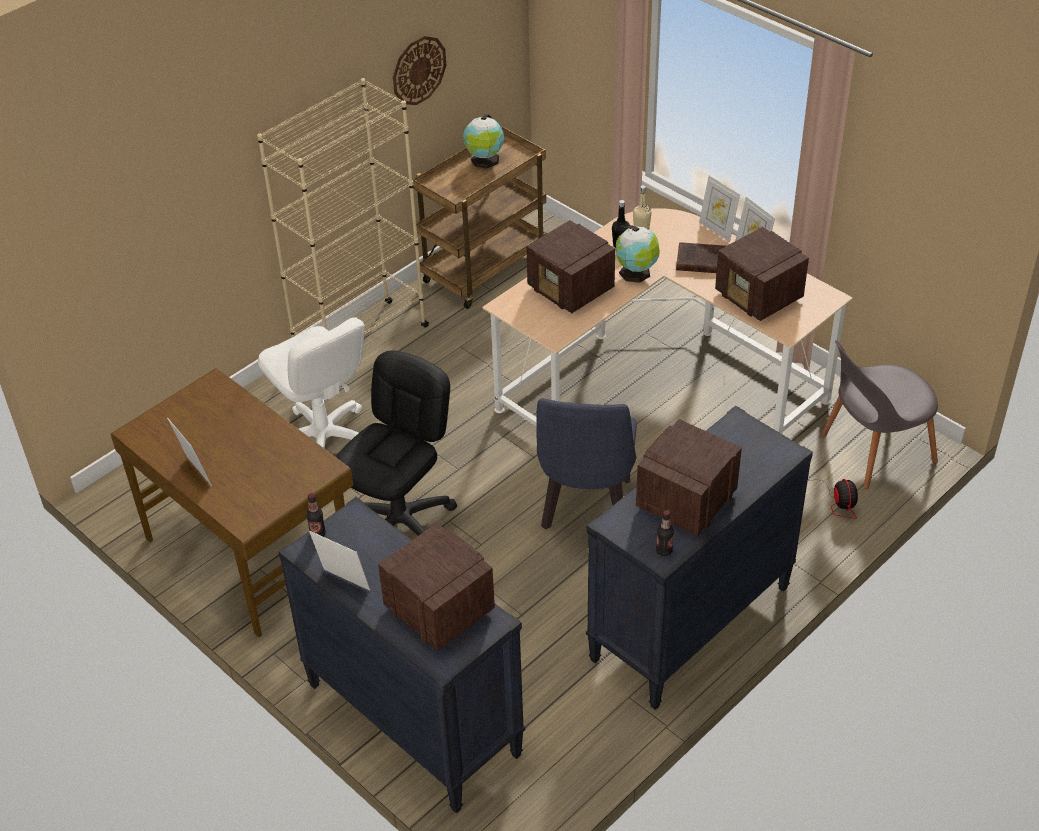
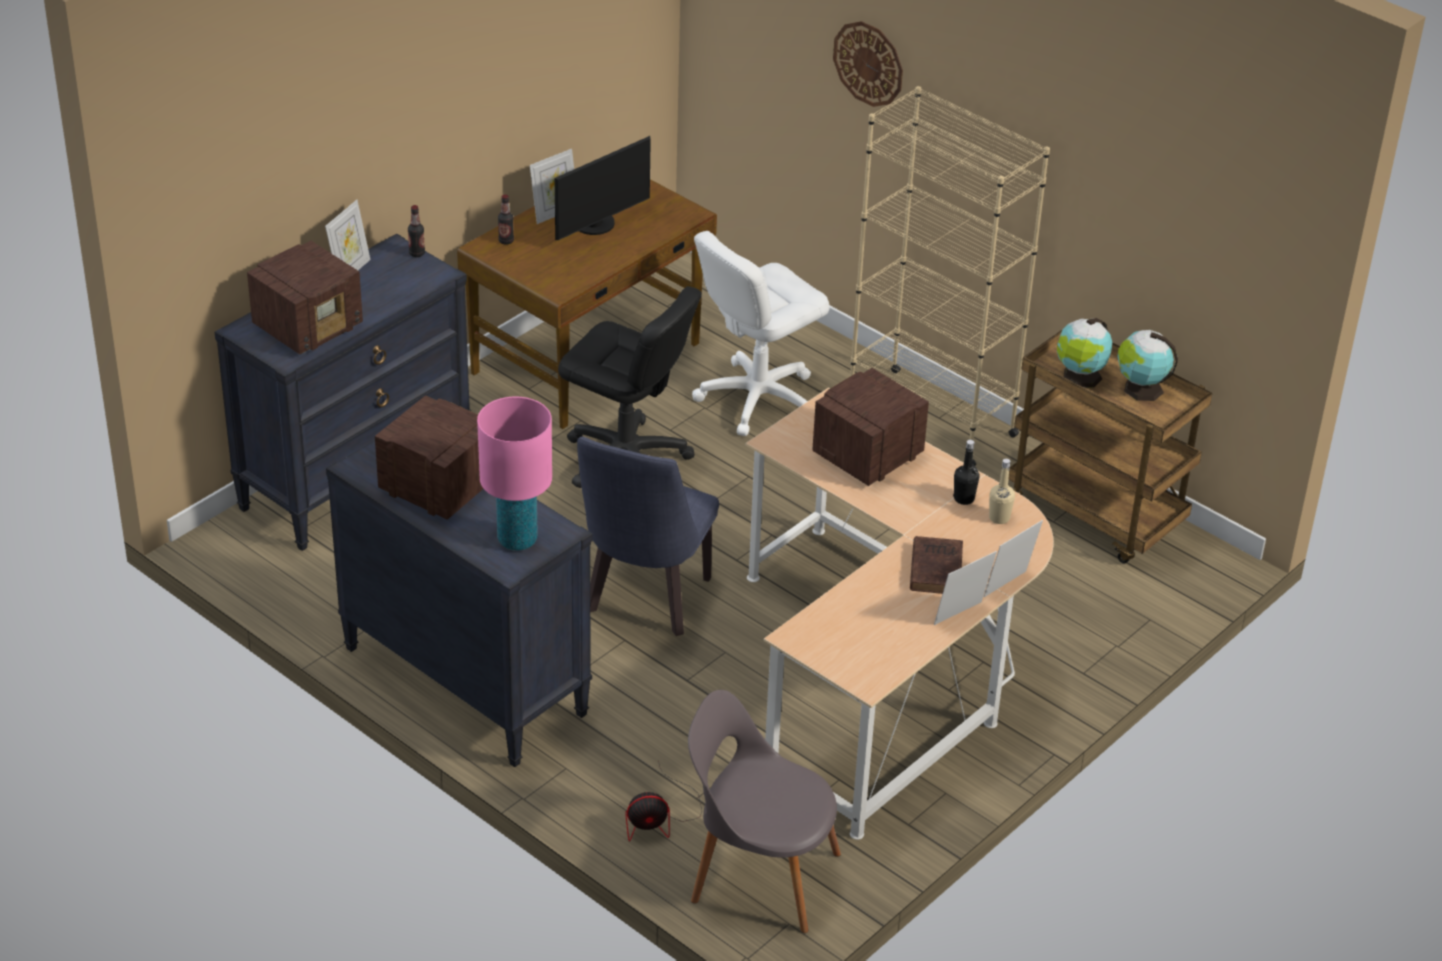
camera: 85 degrees right, 5 degrees down
(221, 444) = (597, 225): none -> monitor
(418, 70) = (1133, 216): wall clock -> wall clock (868, 63)
(586, 511) = (645, 602): blue chair -> blue chair turned 75 degrees counterclockwise
(636, 273) = (905, 510): globe -> globe (1080, 377)
(664, 551) = (365, 469): bottle -> bottle (506, 241)
(751, 448) = (517, 540): none -> pink table lamp
(759, 297) = (864, 616): radio -> none
(873, 450) = (759, 874): grey chair -> grey chair turned 45 degrees counterclockwise

